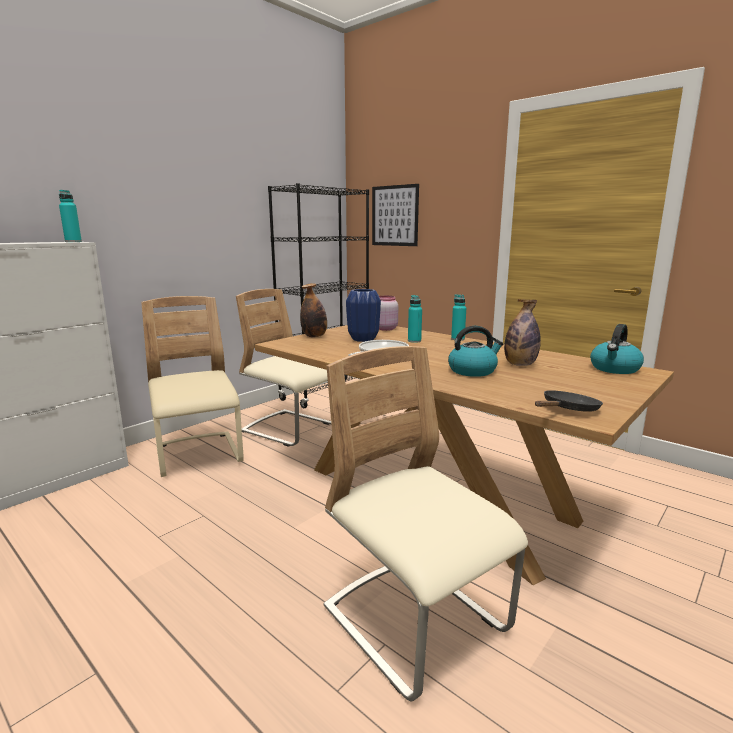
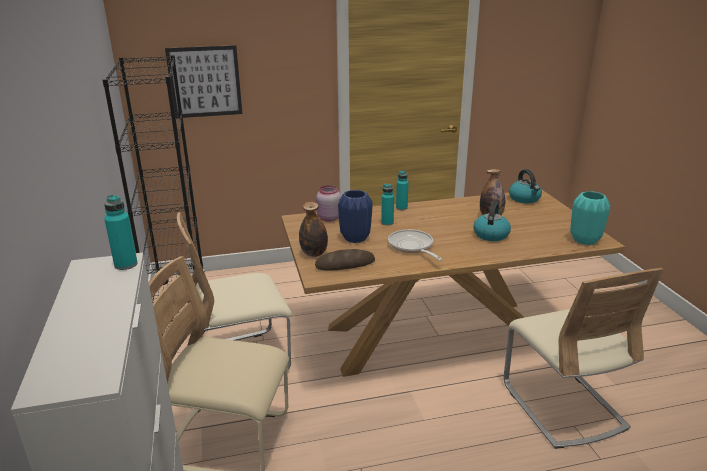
camera: 55 degrees left, 10 degrees up
(310, 345) = (345, 264): none -> bread
(415, 622) = (562, 406): beige chair -> beige chair turned 105 degrees counterclockwise
(567, 410) = (585, 240): black frying pan -> turquoise vase

